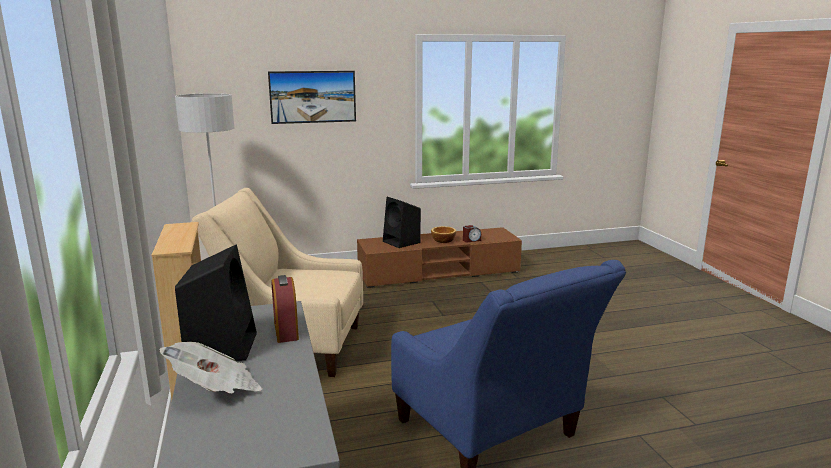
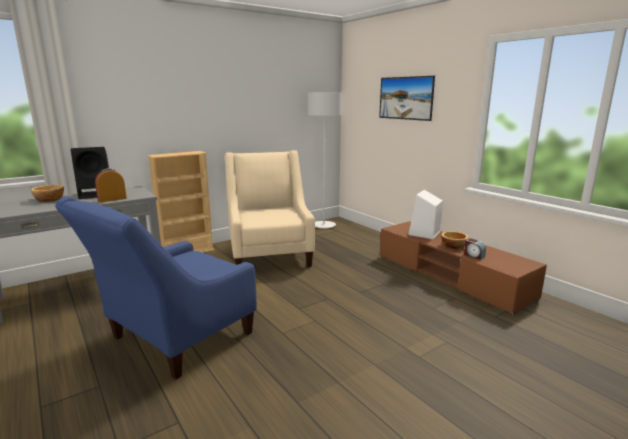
camera: 70 degrees right, 0 degrees up
(216, 389) = (50, 200): newspaper -> bowl
(402, 242) = (424, 234): black speaker -> white speaker

